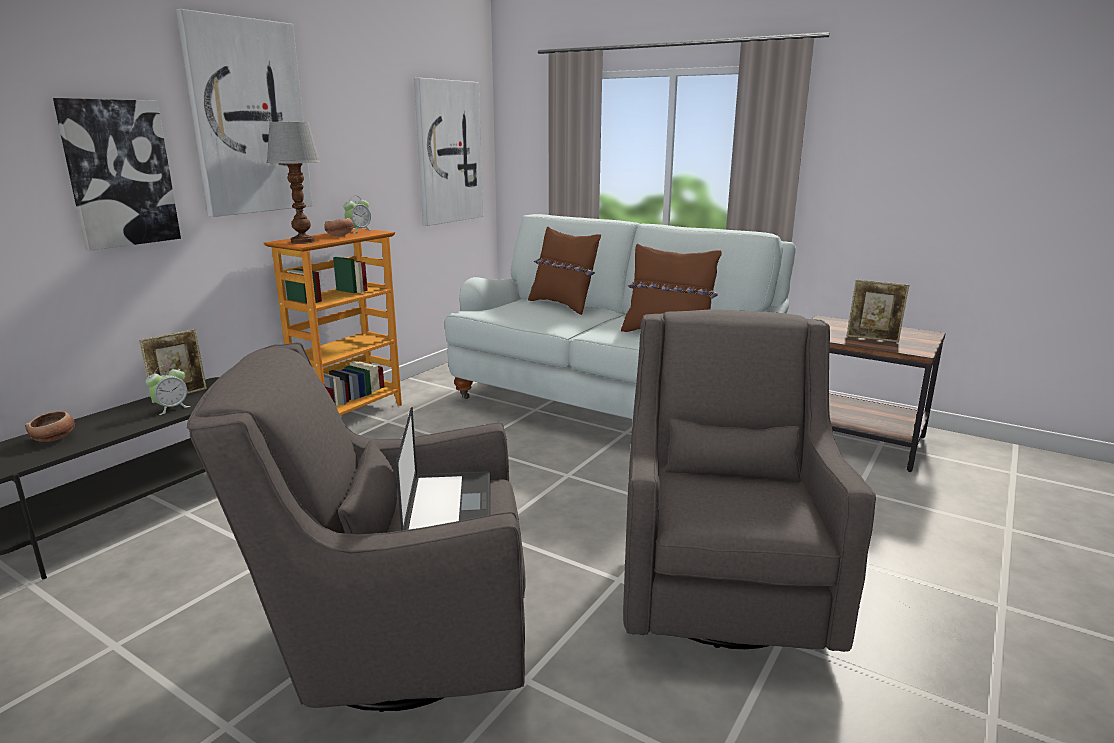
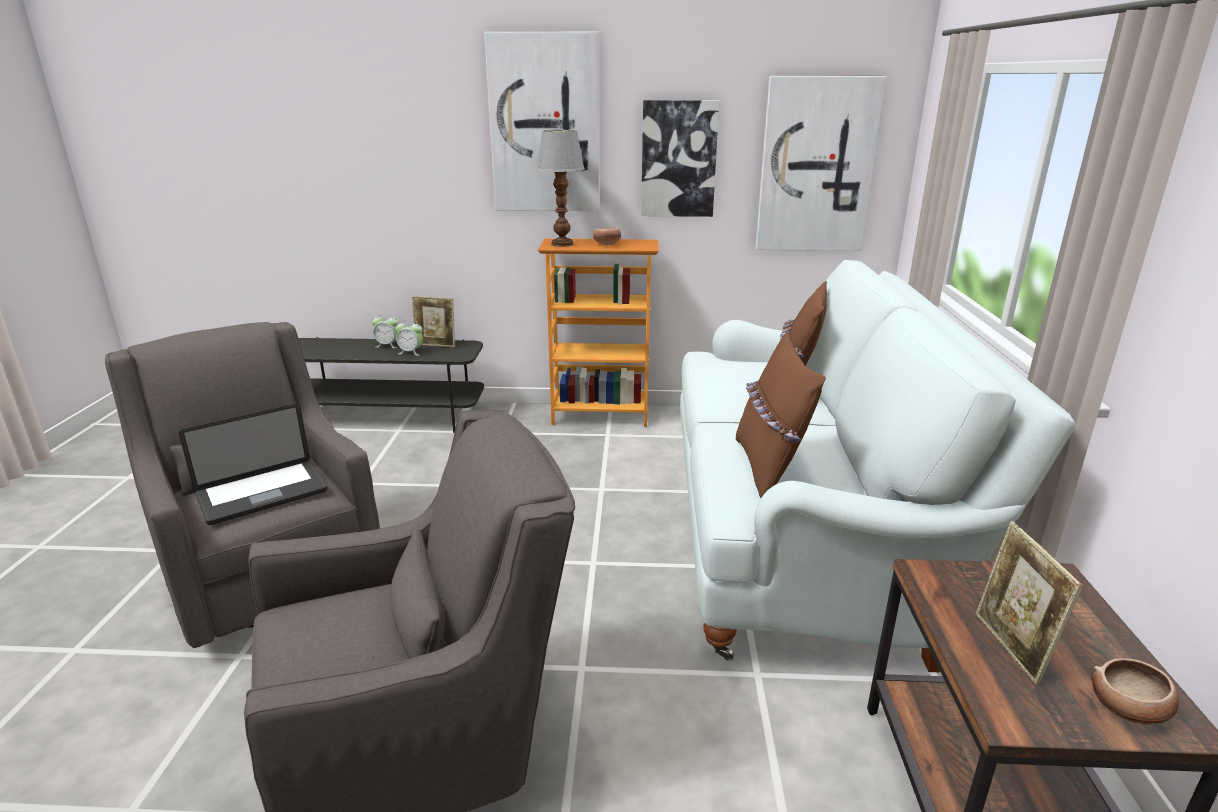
camera: 60 degrees right, 5 degrees up
(55, 438) = (342, 346): bowl -> bowl (1129, 709)
(119, 173) = (428, 168): picture -> picture (678, 159)
(359, 231) = (642, 242): alarm clock -> alarm clock (388, 345)

